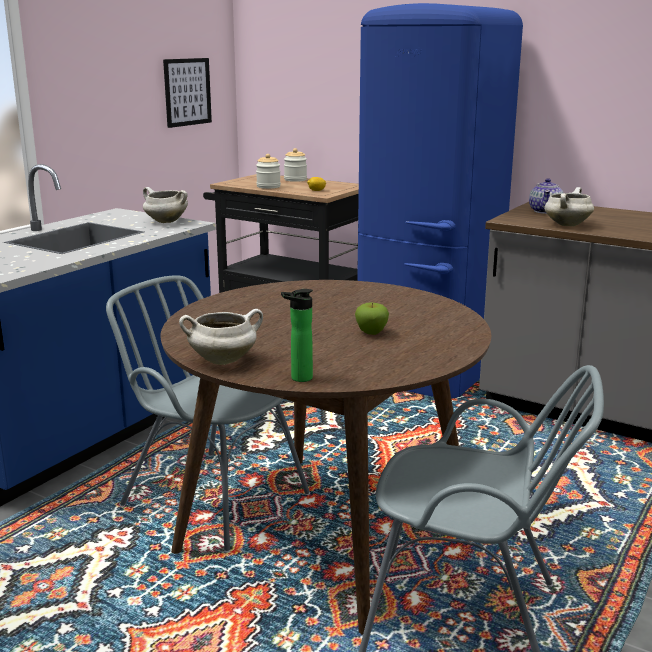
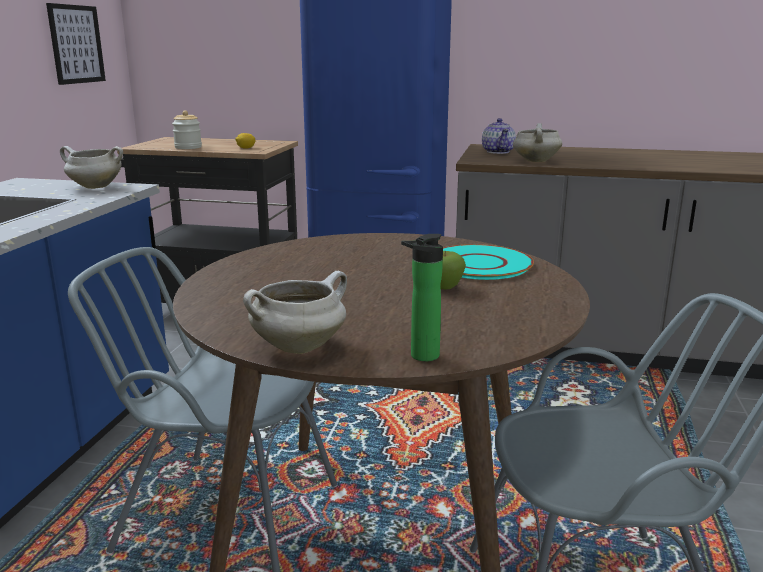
camera: 20 degrees left, 0 degrees up
(295, 180) = (211, 140): jar -> none
(424, 318) = (480, 264): none -> turquoise plate

